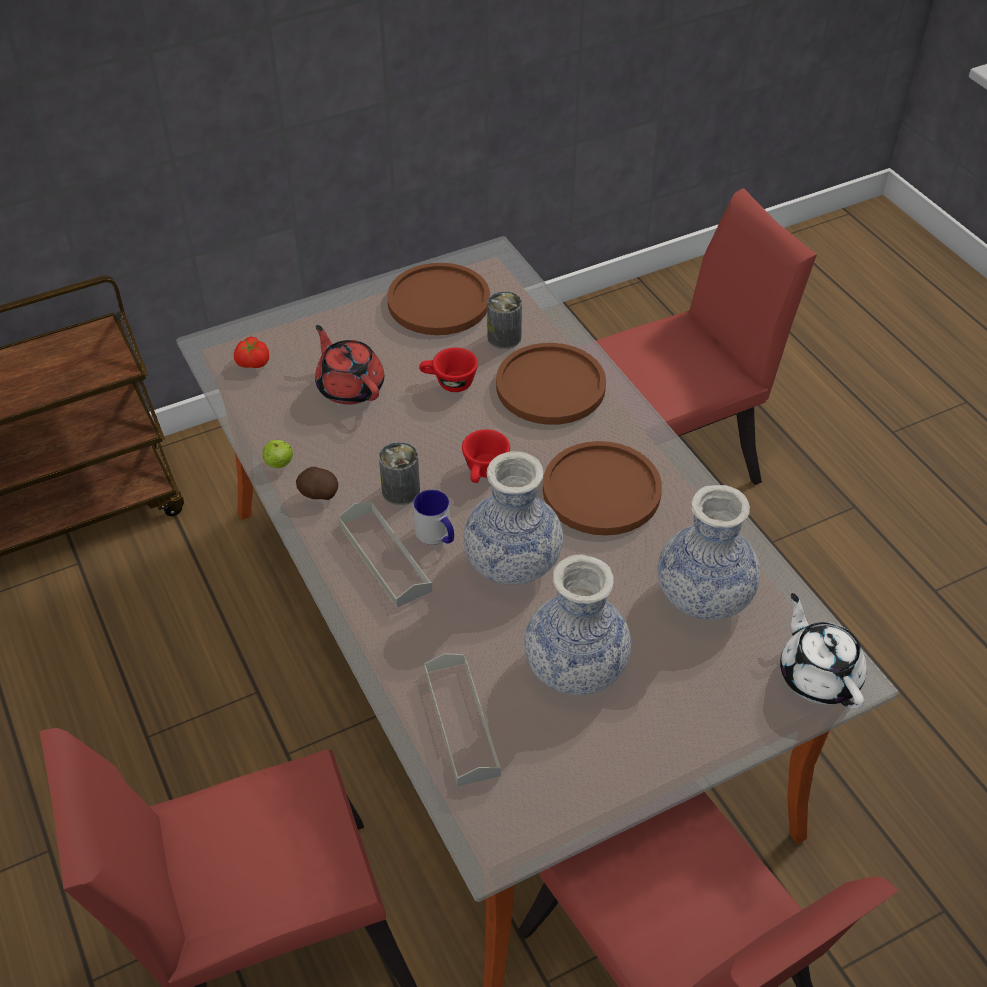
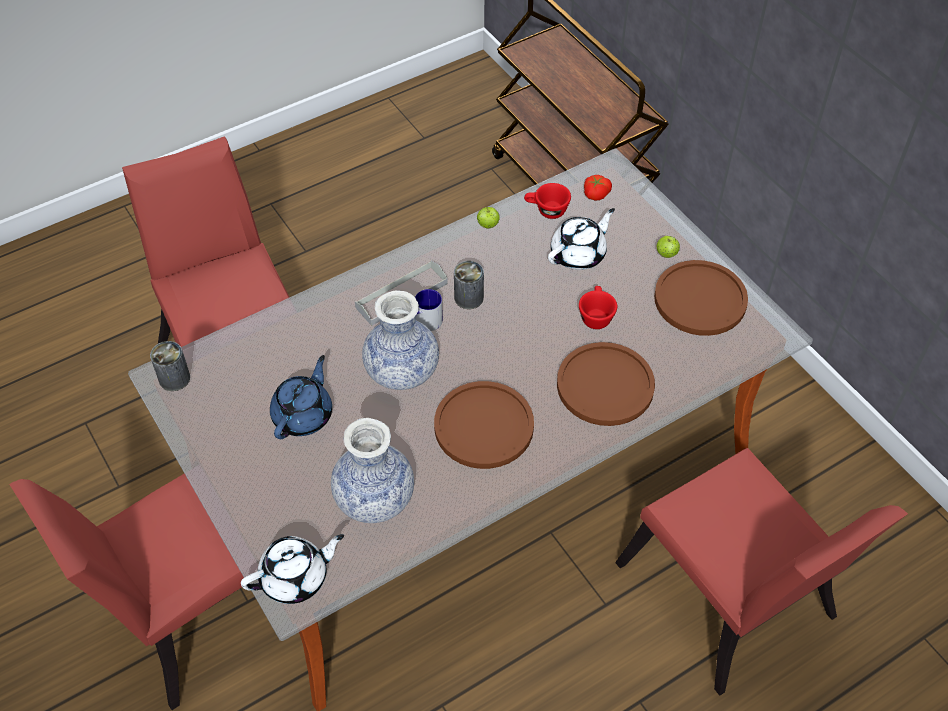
camera: 85 degrees right, 5 degrees up
(318, 494) = (460, 251): potato -> none
(350, 387) = (579, 254): red teapot -> white teapot
(367, 317) = (666, 254): none -> apple
(461, 722) = (257, 352): grey tray -> none
(484, 472) = (494, 347): red cup -> red cup (546, 211)
(504, 337) = (662, 349): can -> can (174, 378)
(575, 666) = (303, 415): vase -> blue teapot

